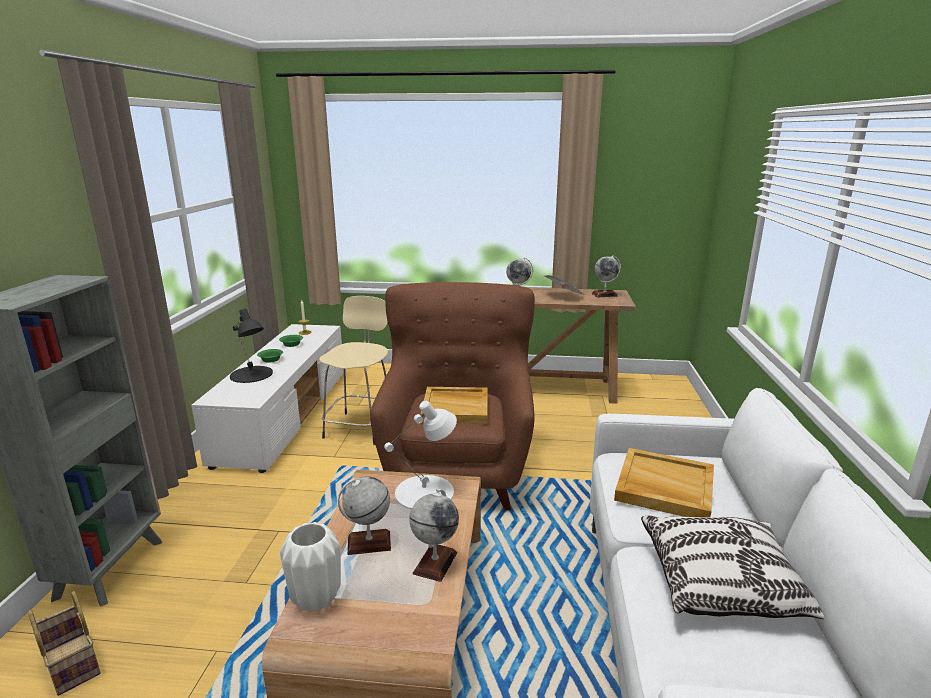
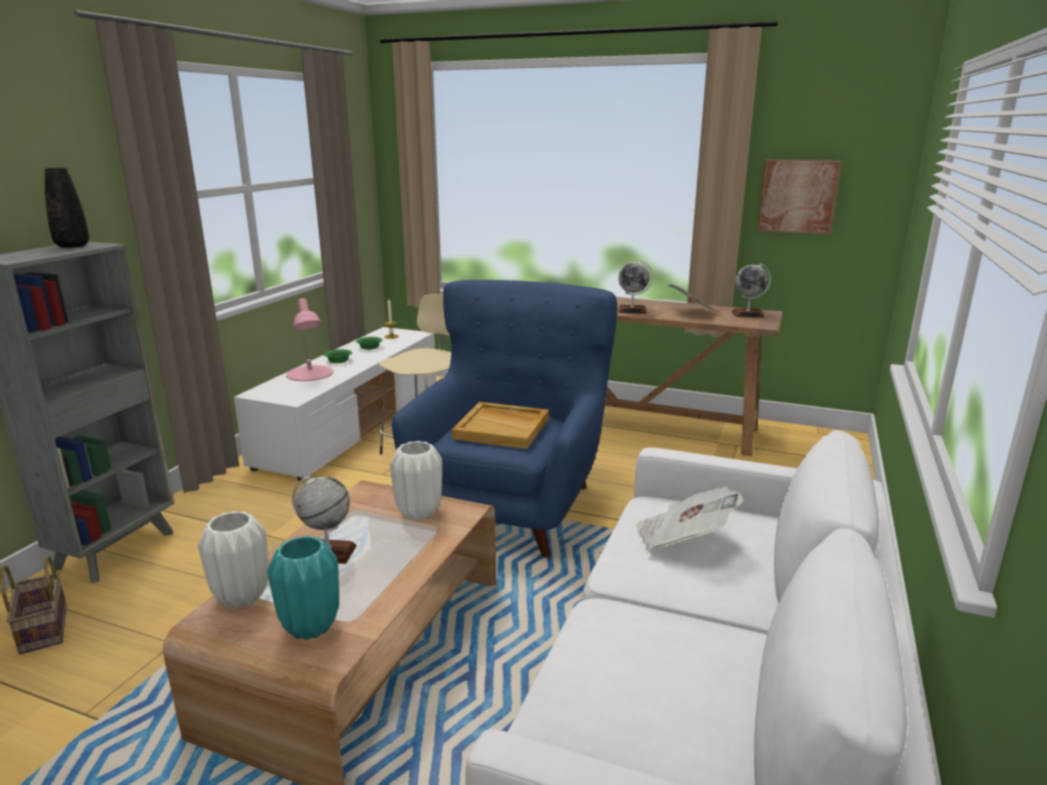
camera: 15 degrees right, 0 degrees up
(55, 281) = (72, 246): none -> black vase
(251, 374) = (309, 373): black table lamp -> pink table lamp
(395, 616) = (310, 627): none -> turquoise vase
(425, 492) = (419, 513): white table lamp -> white vase
(435, 562) = (384, 583): globe -> none
(457, 469) = (511, 505): brown armchair -> blue armchair
(631, 202) = (798, 196): none -> picture
(663, 487) = (683, 540): beige tray -> newspaper
(721, 583) = (675, 653): pillow -> none

